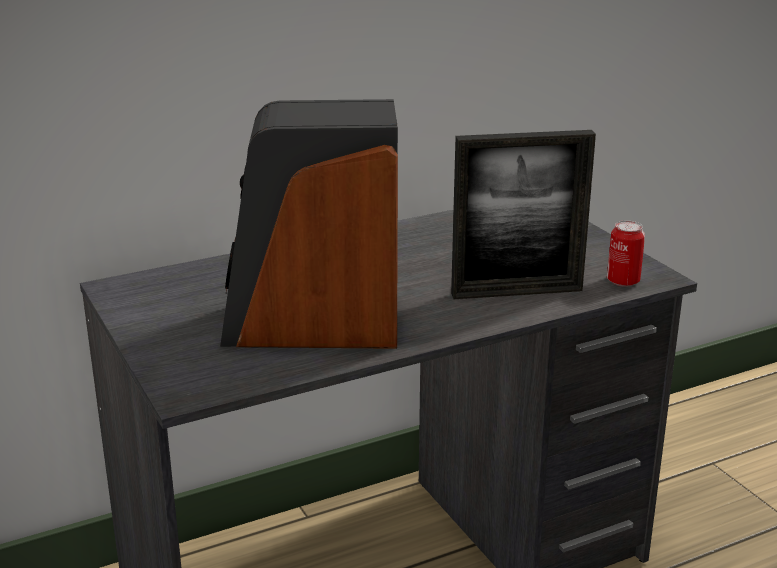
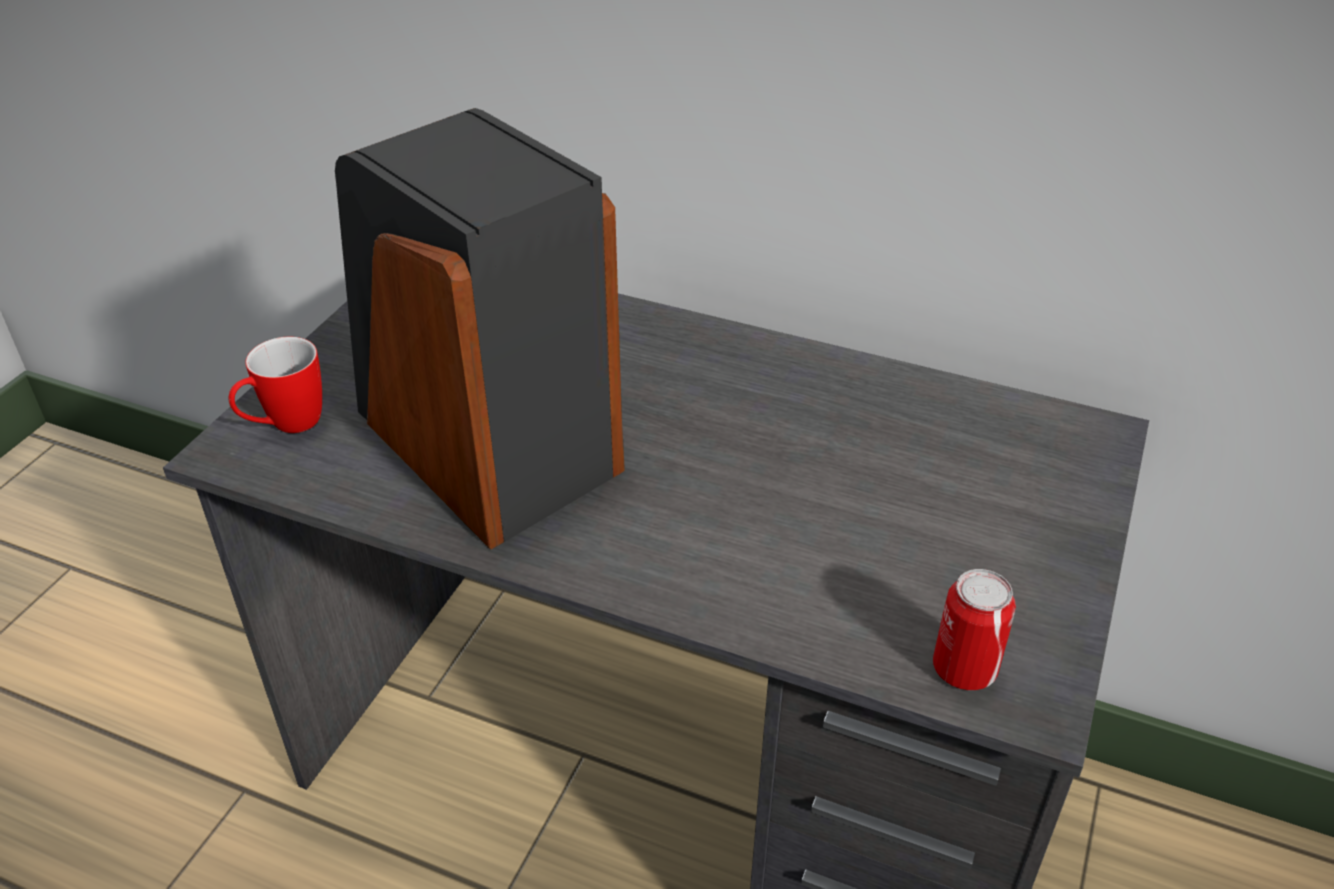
camera: 50 degrees right, 15 degrees up
(193, 370) = (285, 426): none -> mug
(516, 292) = (781, 572): picture frame -> none

